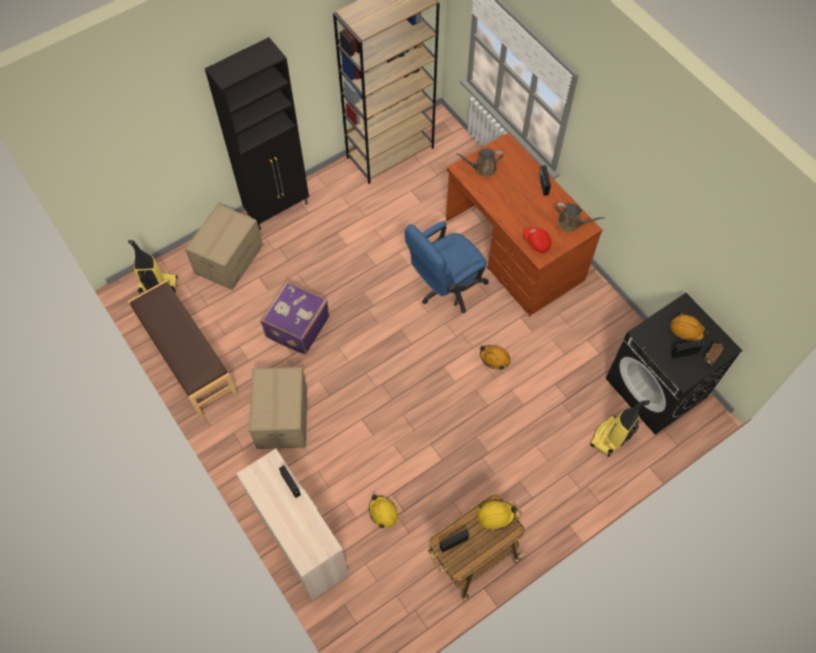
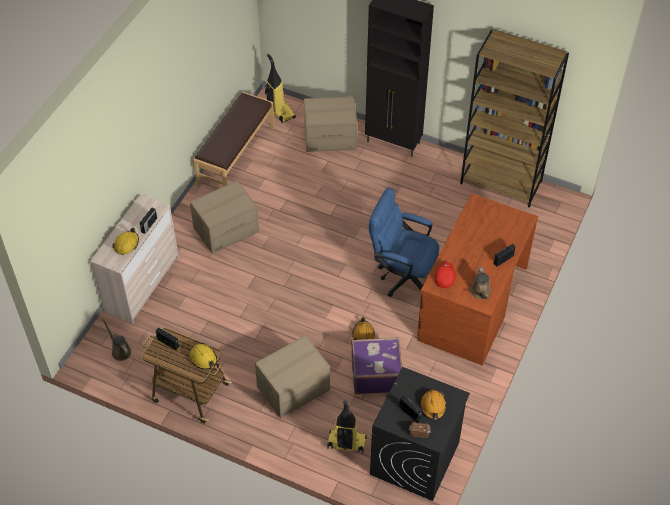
camera: 60 degrees right, 10 degrees down
(296, 327) = (303, 202): purple suitcase -> purple suitcase (375, 374)
(383, 512) = (190, 322): yellow hard hat -> yellow hard hat (126, 244)
(482, 168) = (488, 215): brown watering can -> brown watering can (120, 350)
(521, 453) = (293, 387): none -> cardboard box

